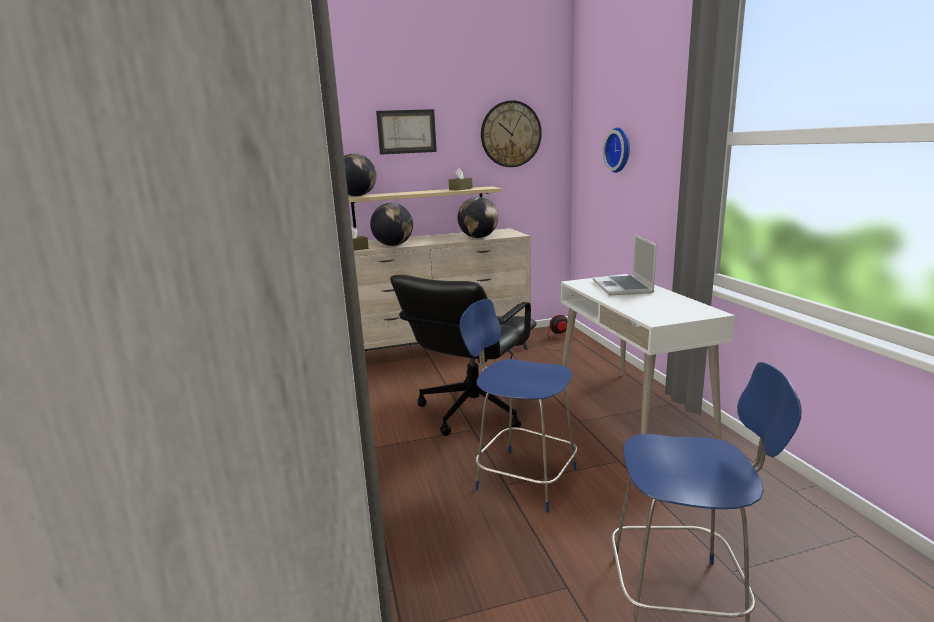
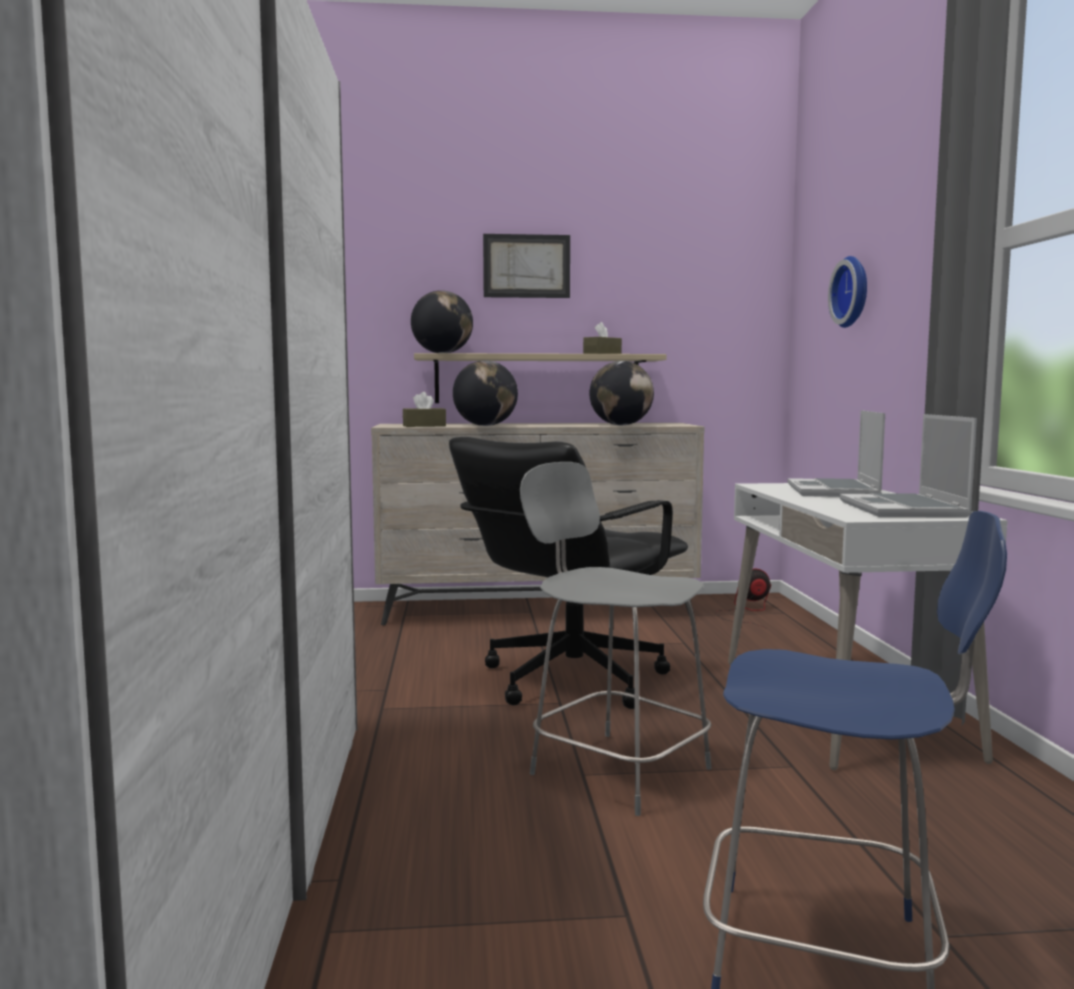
camera: 10 degrees right, 10 degrees down
(510, 134) = (689, 278): wall clock -> none
(523, 478) = (615, 769): blue chair -> grey chair
(674, 308) = (904, 509): none -> laptop

